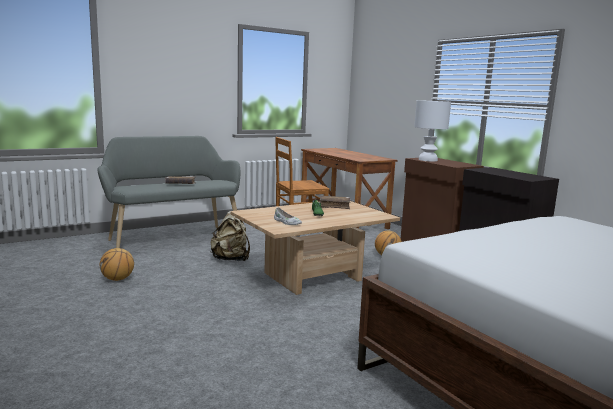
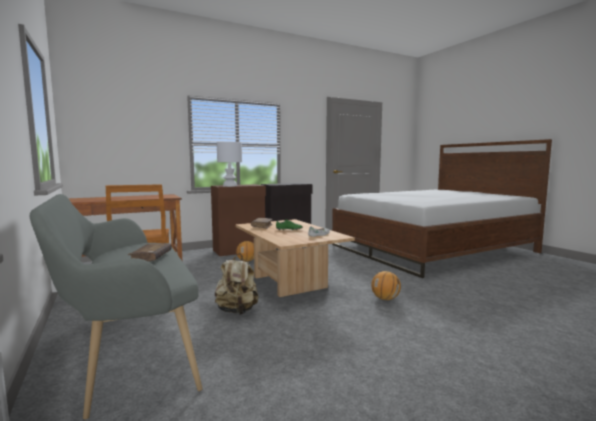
camera: 85 degrees left, 5 degrees down
(118, 279) = (298, 373): basketball -> basketball (385, 299)

